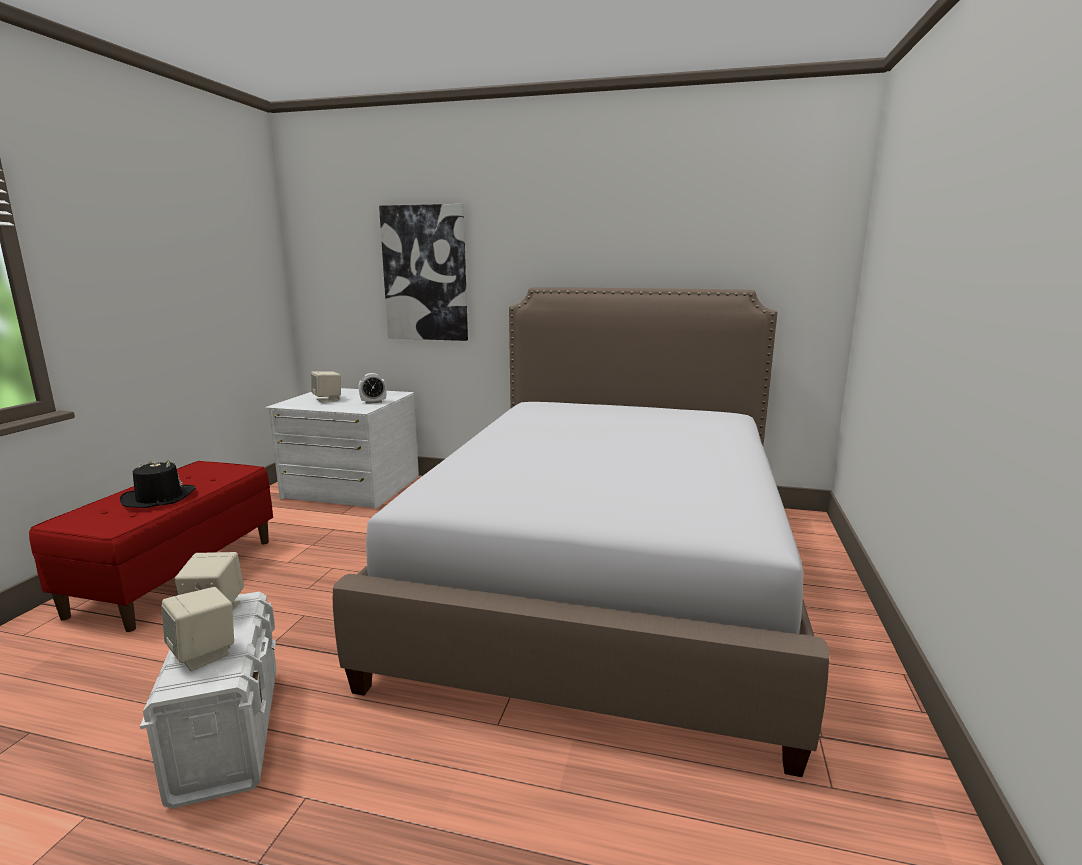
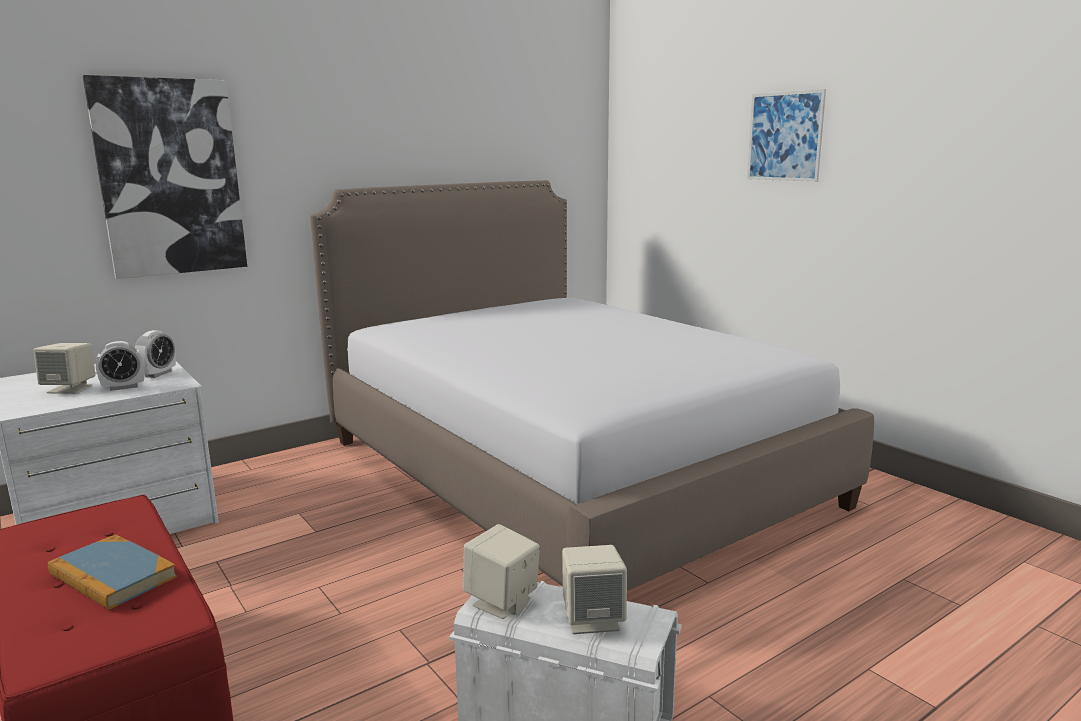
camera: 50 degrees left, 0 degrees up
(159, 498) = (112, 576): black hat -> book
(343, 405) = (124, 387): none -> alarm clock
(958, 239) = (785, 136): none -> picture

